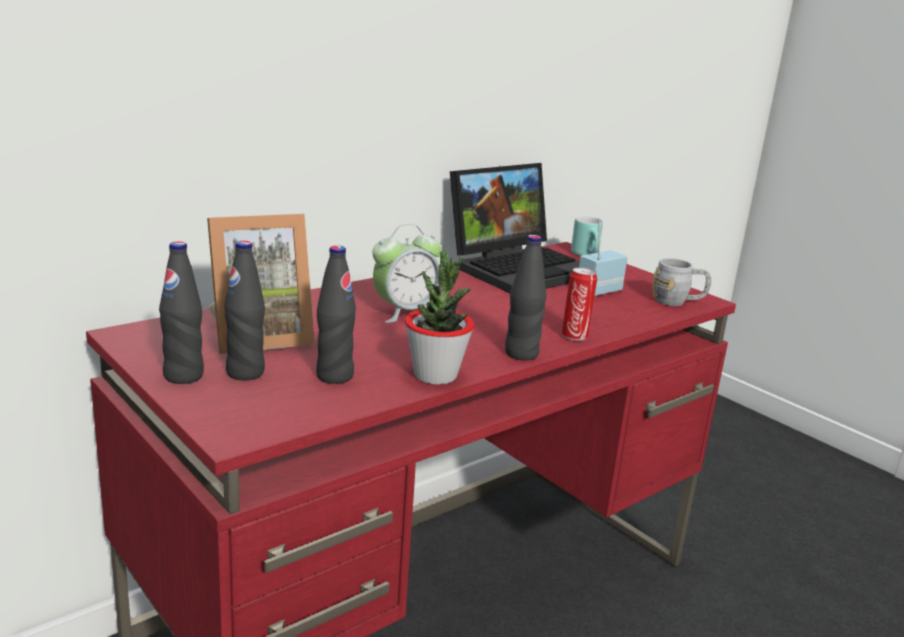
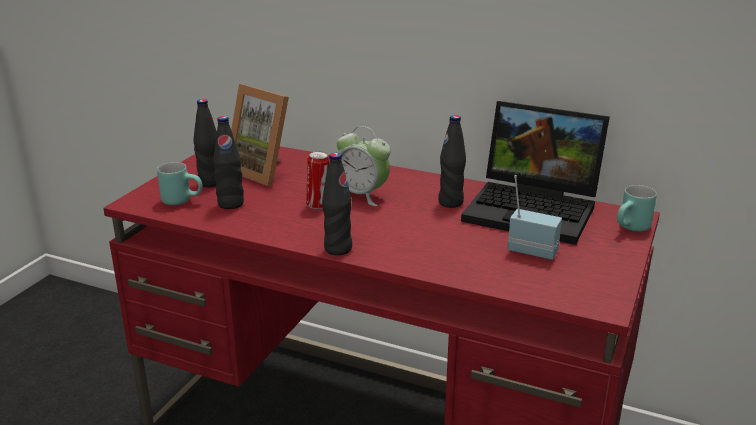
camera: 65 degrees right, 5 degrees up
(183, 376) = (191, 171): black bottle -> black bottle (451, 202)
(279, 400) = (183, 200): none -> turquoise mug
(435, 375) = (264, 230): potted plant -> none
(574, 336) = (403, 261): can -> can (318, 205)
(678, 302) = (571, 293): grey mug -> none

